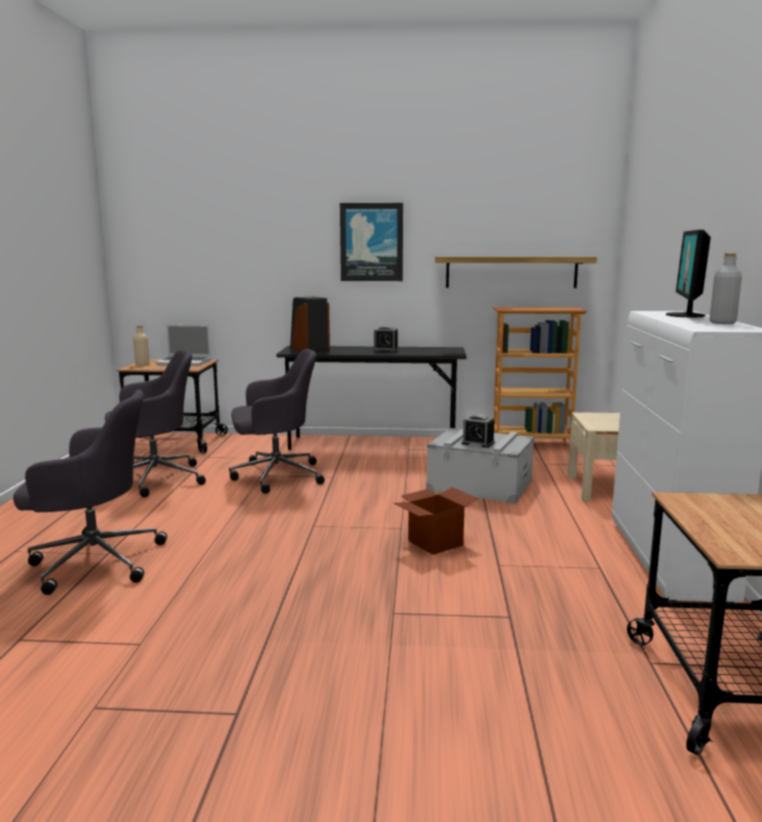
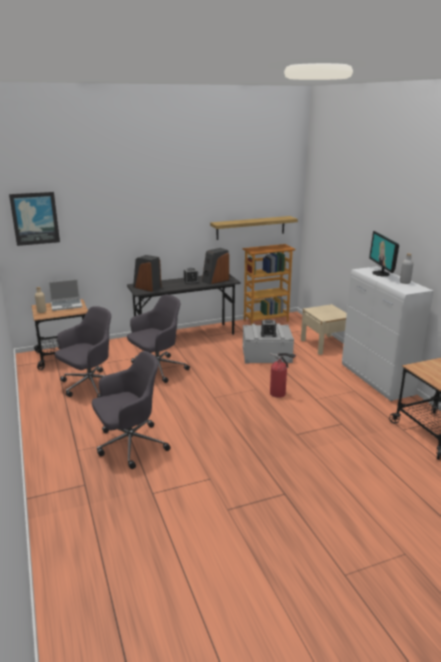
camera: 25 degrees left, 10 degrees up
(371, 242) = (173, 217): picture -> picture (35, 218)
(427, 352) = (215, 280): none -> speaker
(435, 543) = (279, 394): cardboard box -> fire extinguisher

